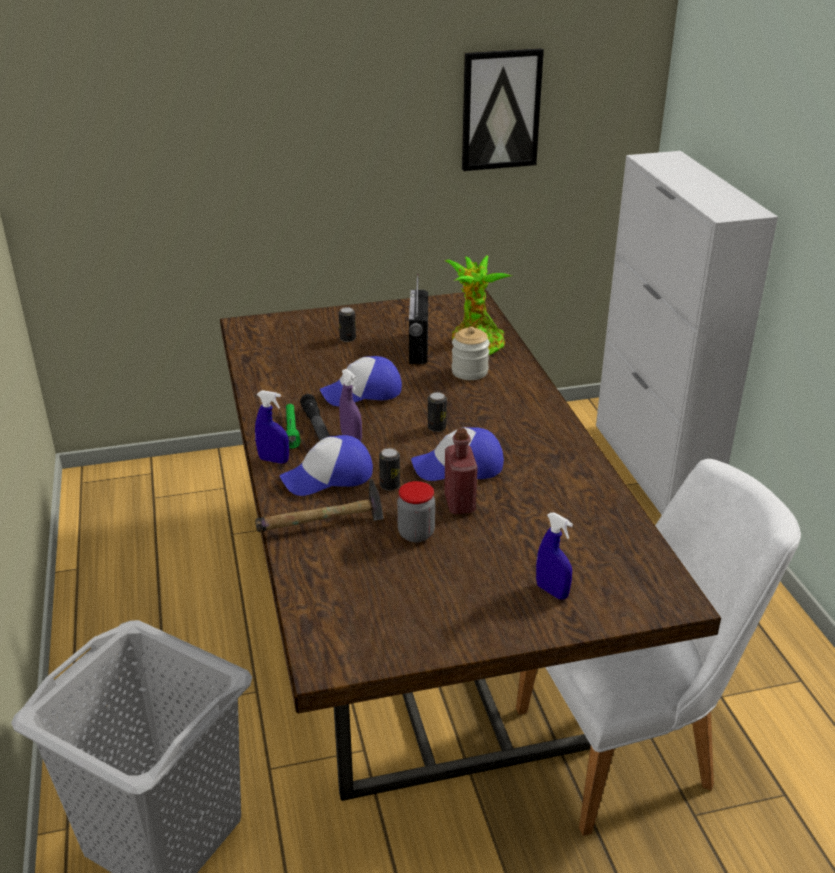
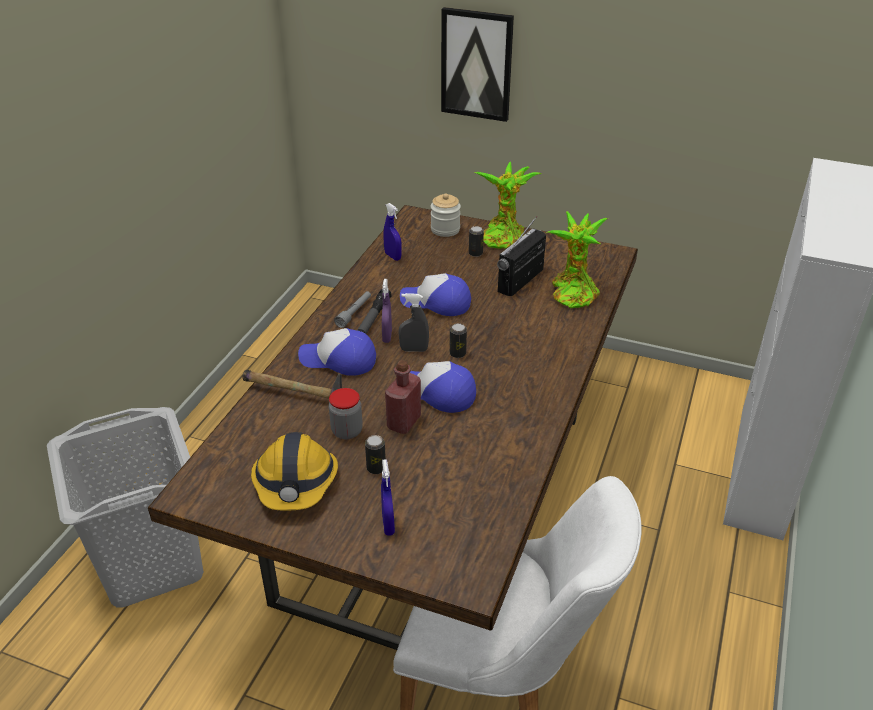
camera: 35 degrees right, 5 degrees up
(273, 460) = (318, 331): blue spray bottle -> blue spray bottle (393, 256)
(291, 430) = (354, 313): green flashlight -> grey flashlight
(356, 316) = (503, 236): none -> potted plant
(389, 485) = (371, 385): can -> can (376, 468)
(392, 440) = (414, 350): none -> grey spray bottle
(423, 598) = (296, 482): none -> hard hat
(469, 372) = (537, 317): jar -> jar (445, 230)
(500, 109) = (706, 82): picture -> picture (476, 64)

